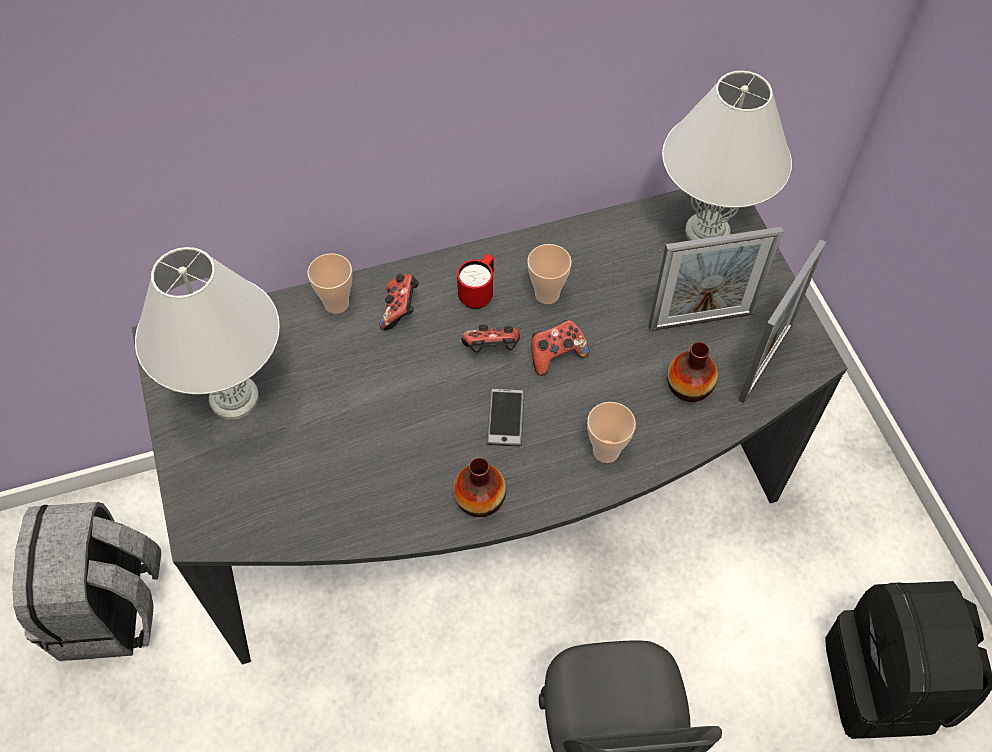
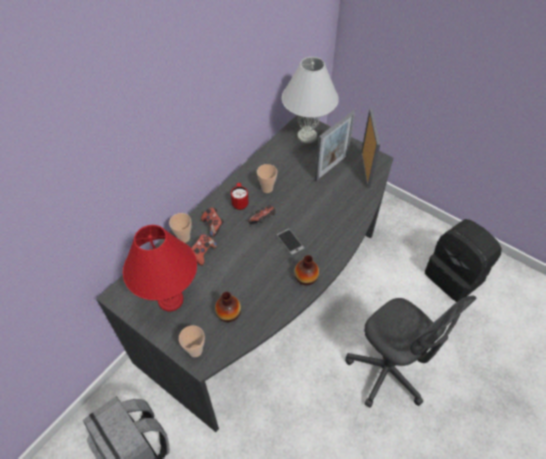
camera: 35 degrees left, 5 degrees down
(234, 399) = (171, 300): white table lamp -> red table lamp
(556, 355) = (289, 209): game controller -> game controller (203, 253)
(606, 451) = (337, 232): cup -> cup (195, 350)
(689, 386) = (346, 193): vase -> vase (228, 313)

